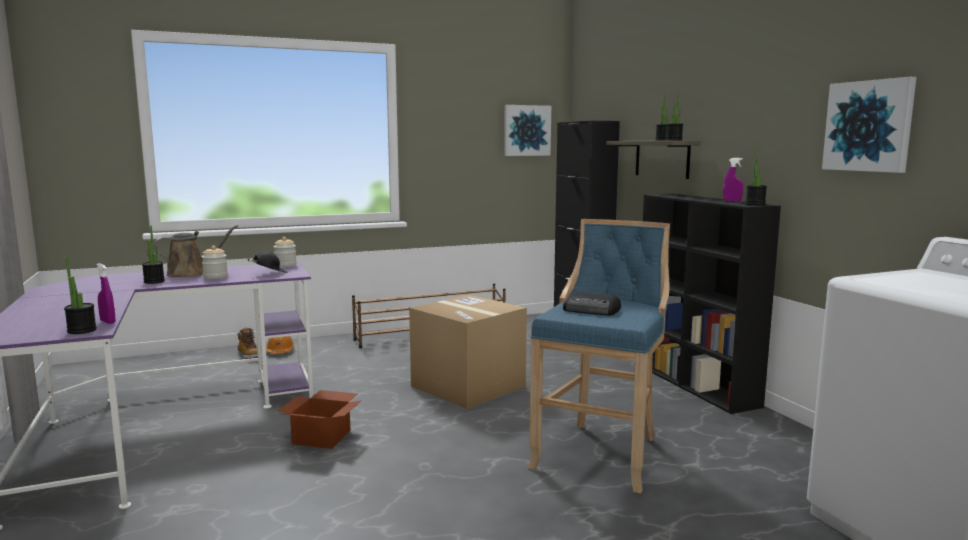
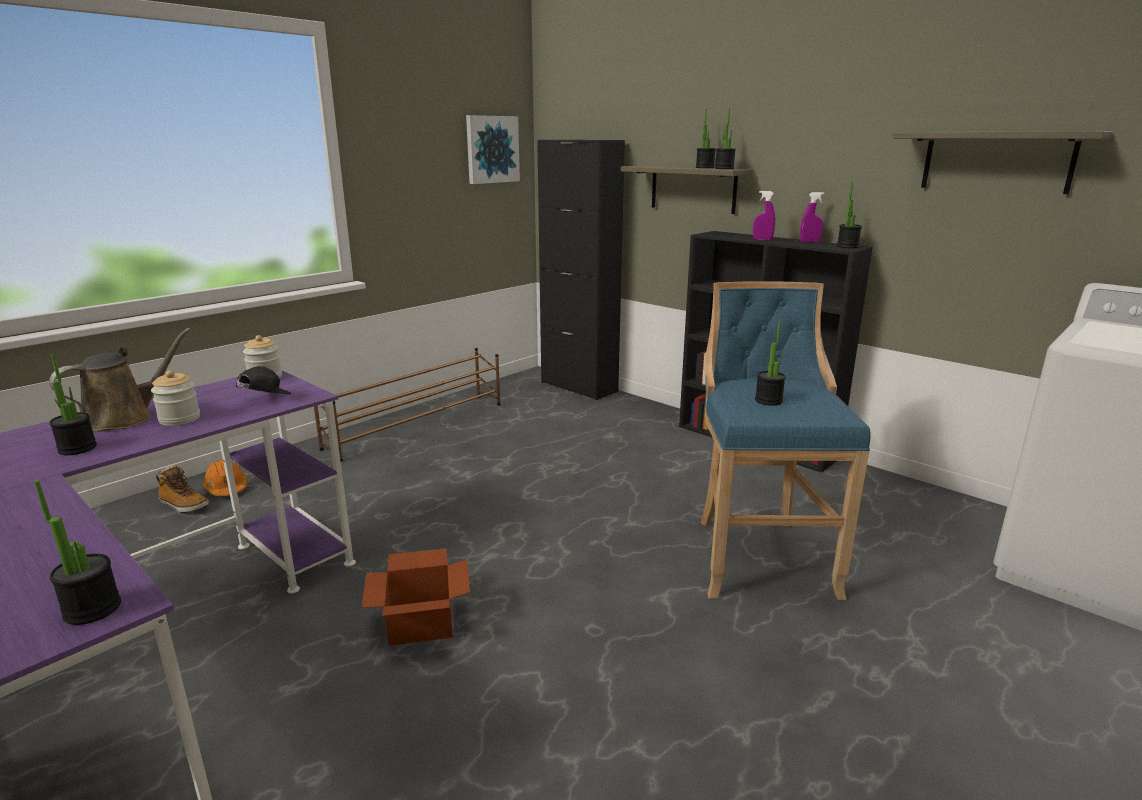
camera: 25 degrees left, 10 degrees up
(107, 322) = (118, 572): purple spray bottle -> purple spray bottle (762, 239)
(468, 386) = (532, 494): cardboard box -> none
(592, 310) = (768, 400): radio -> potted plant
(868, 126) = (996, 161): picture -> shelf

